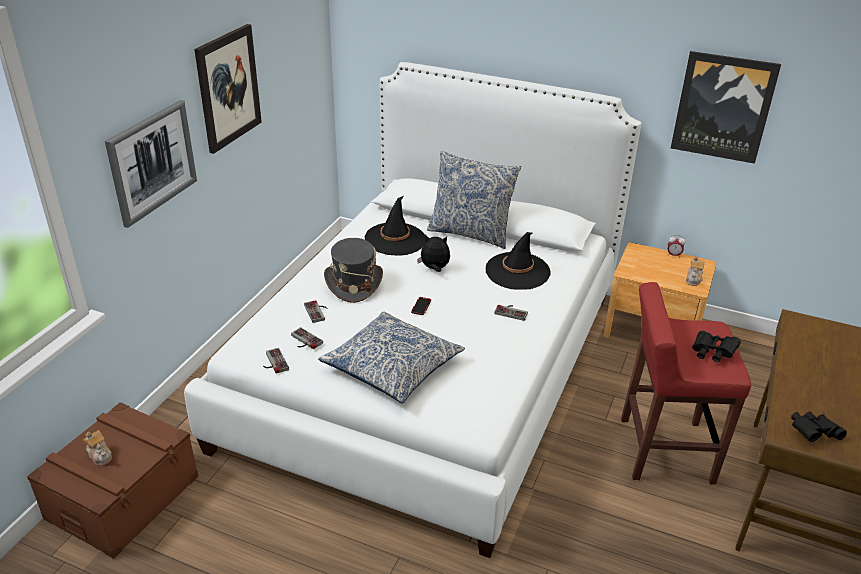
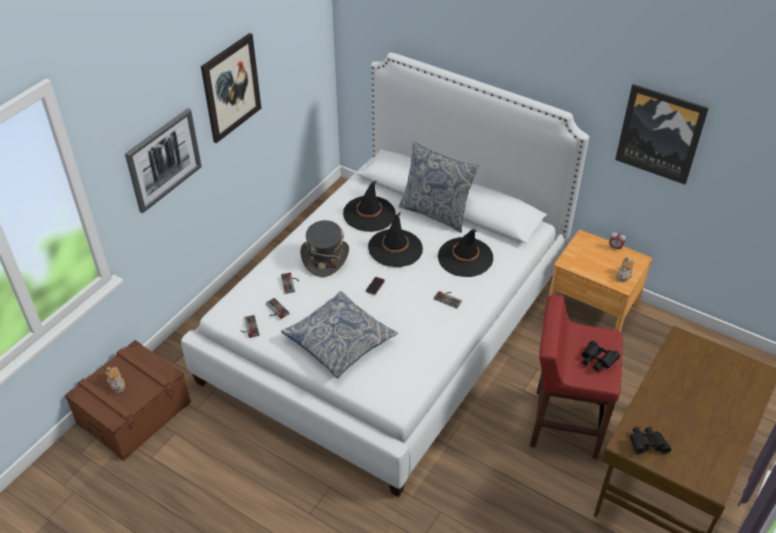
camera: 10 degrees right, 10 degrees up
(434, 268) = (395, 248): plush toy -> black hat

